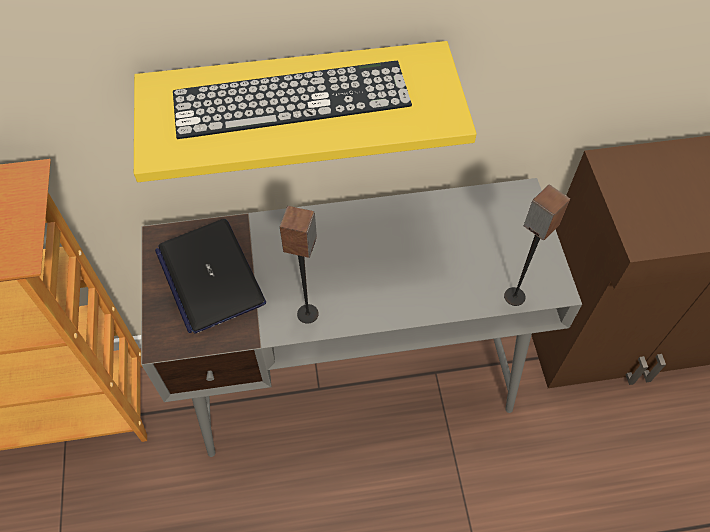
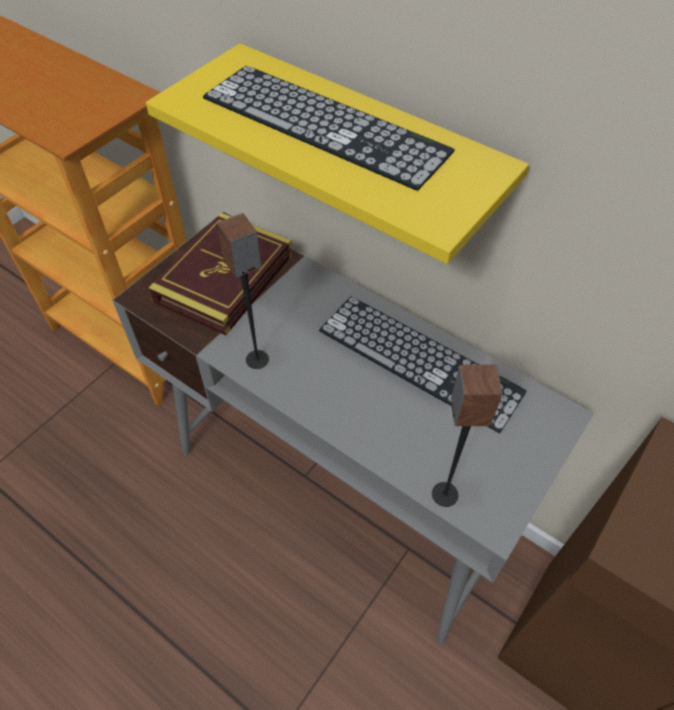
camera: 45 degrees right, 5 degrees down
(210, 276) = (224, 278): laptop -> book
(410, 226) = (419, 360): none -> keyboard

